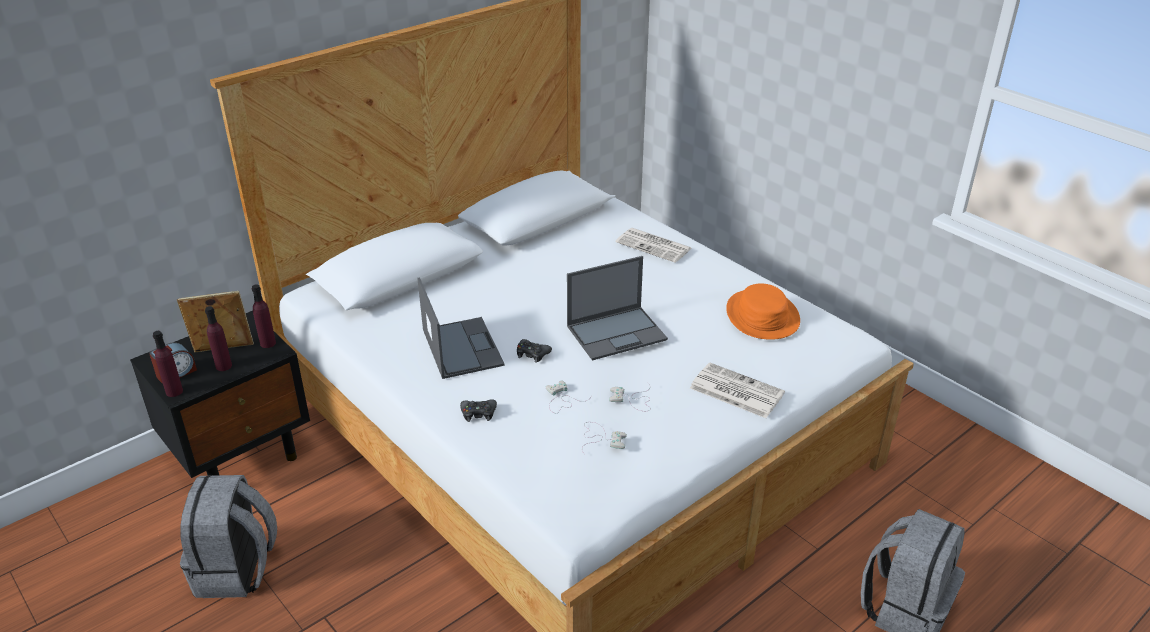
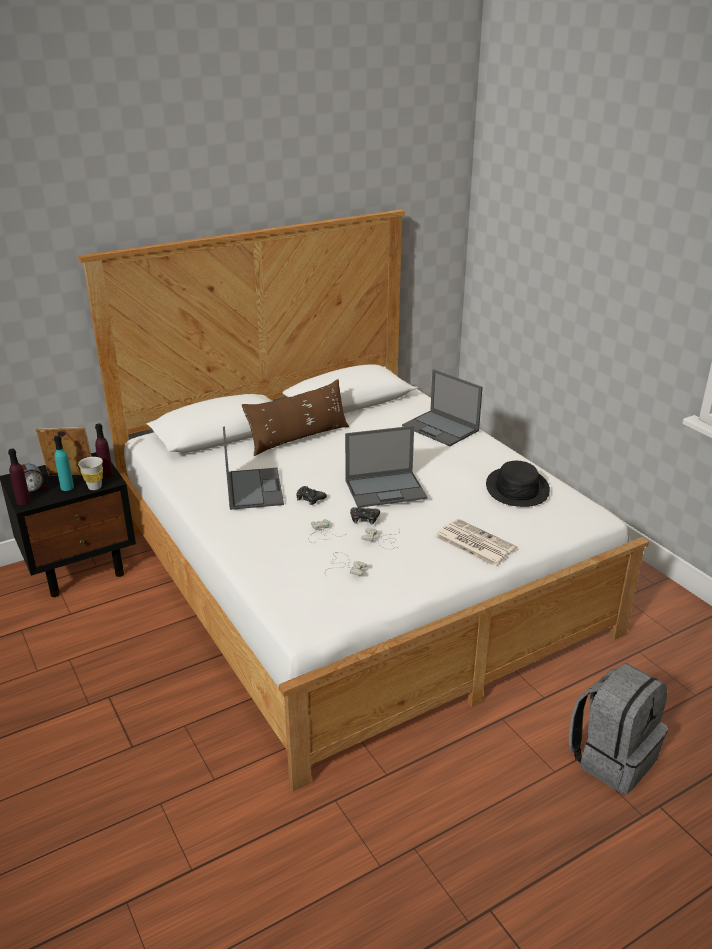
camera: 10 degrees right, 5 degrees down
(224, 366) = (67, 487): purple bottle -> turquoise bottle
(237, 570) = (51, 653): grey backpack -> none
(258, 362) = (95, 487): none -> white cup
(478, 413) = (250, 538): black game controller -> black game controller (364, 518)
(493, 274) = (298, 438): none -> brown pillow
(655, 246) = (441, 428): newspaper -> laptop
(762, 316) = (517, 488): orange hat -> black hat

